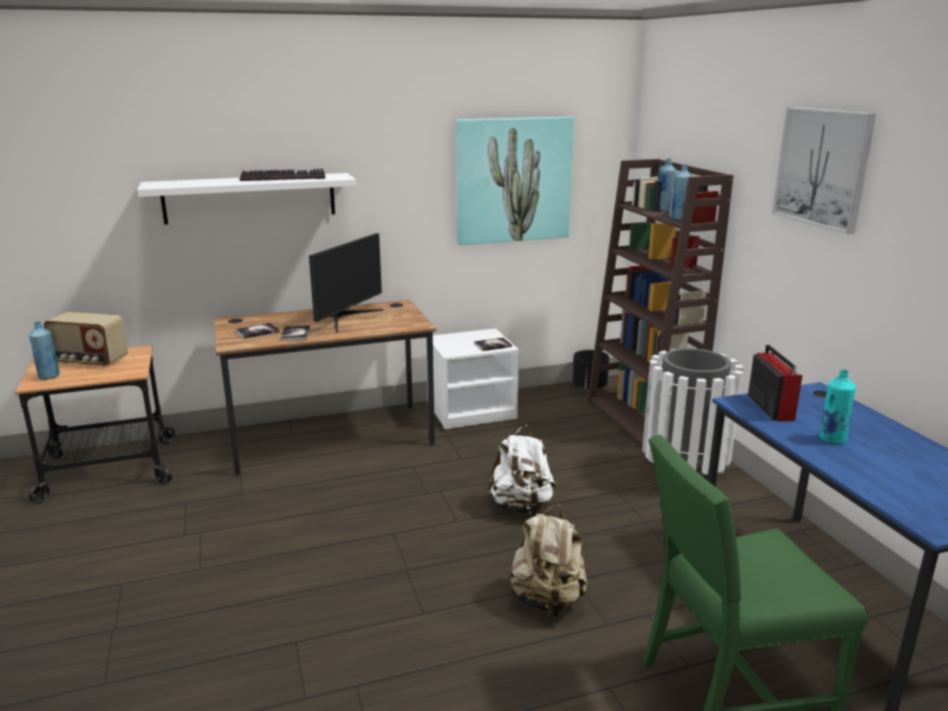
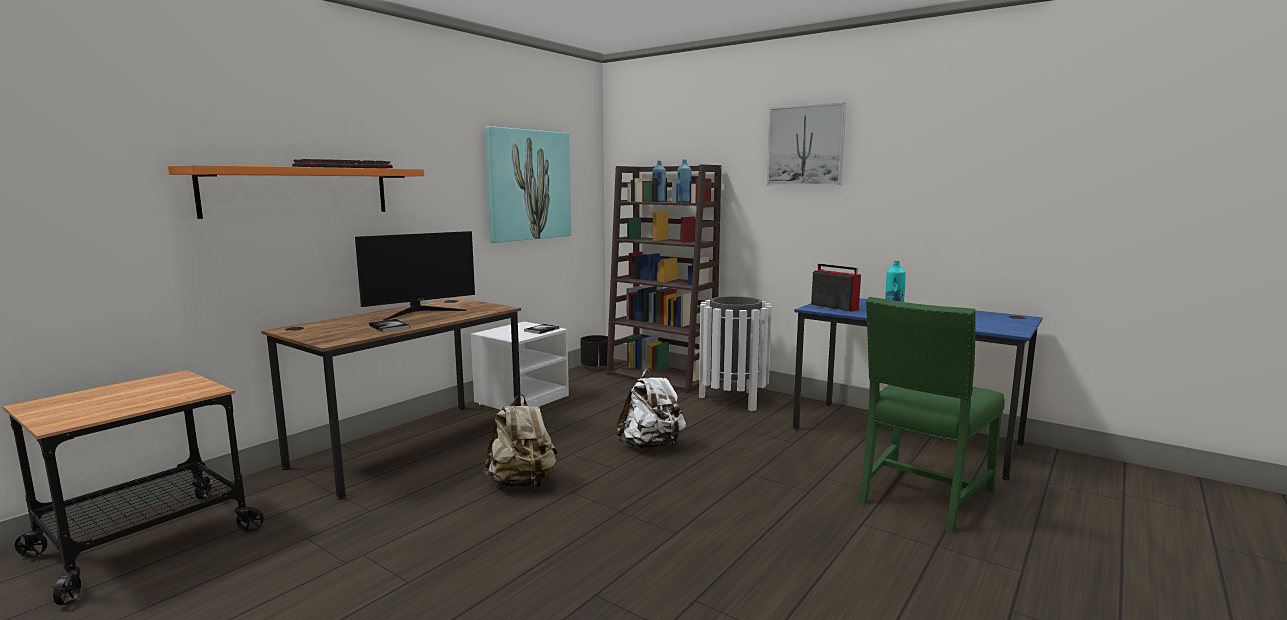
camera: 35 degrees left, 10 degrees down
(49, 376) = (72, 414): blue bottle -> none
(90, 361) = (116, 393): radio -> none
(250, 198) = (299, 191): white shelf -> orange shelf
(257, 332) = (341, 331): book -> none
(346, 318) = (420, 312): monitor -> monitor turned 60 degrees clockwise
(547, 600) = (752, 492): beige backpack -> beige backpack (522, 483)

